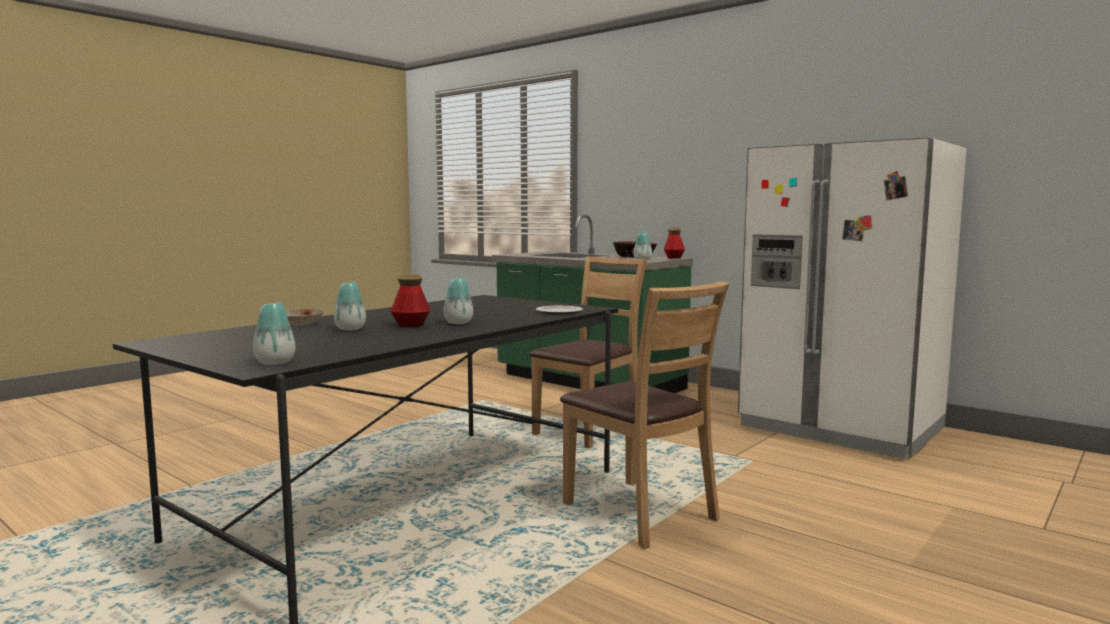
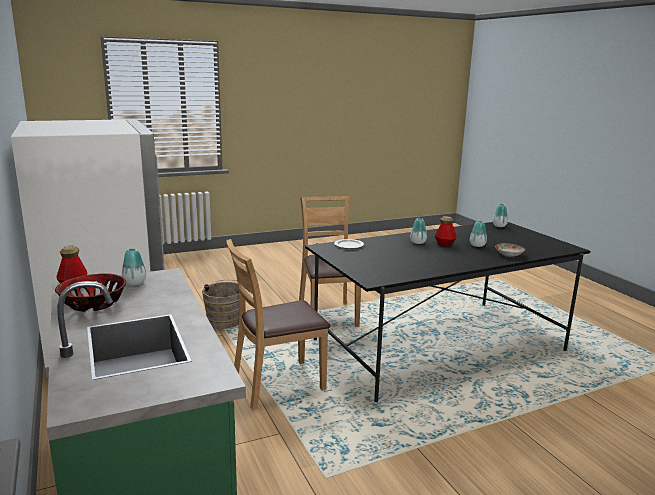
camera: 155 degrees left, 10 degrees up
(769, 470) = (226, 321): none -> brown bucket

